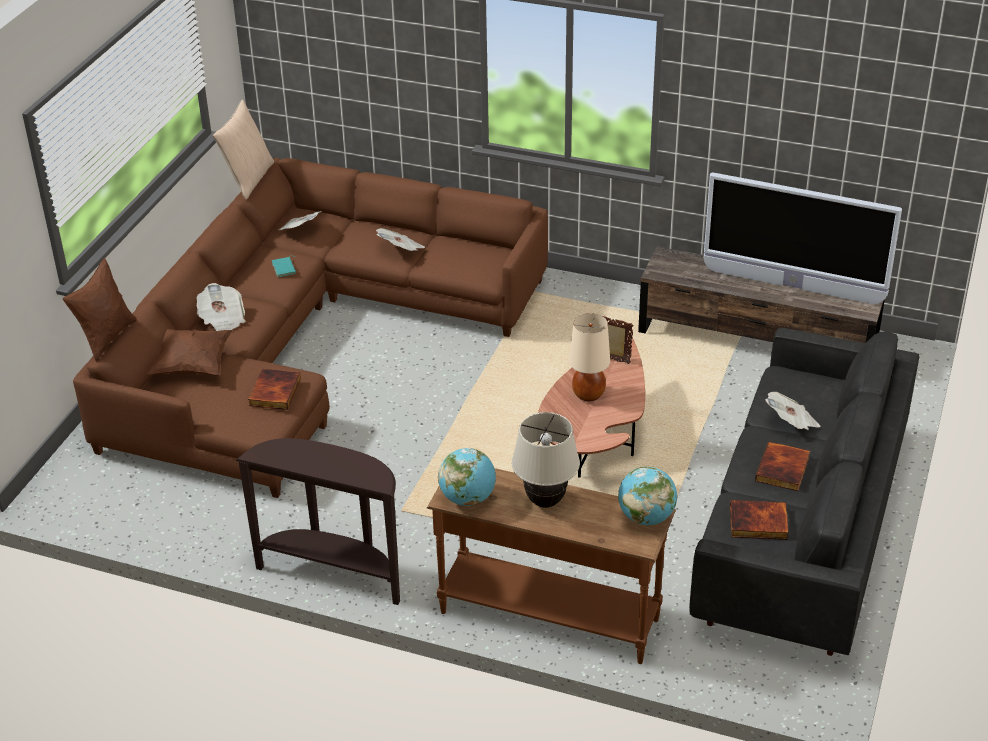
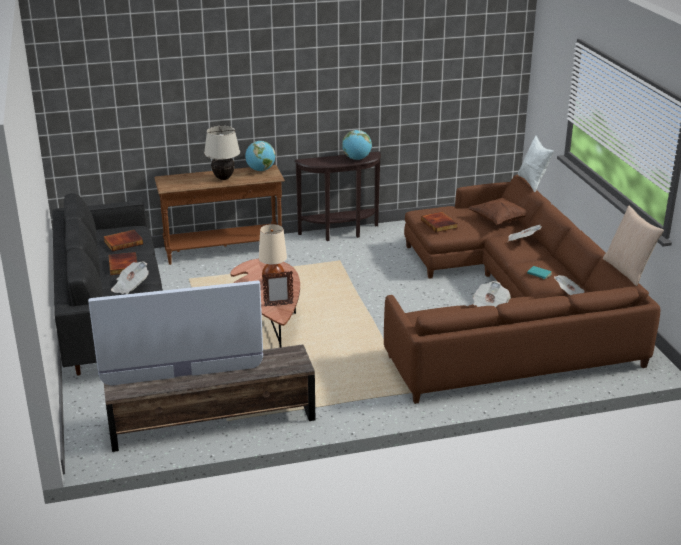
camera: 145 degrees right, 10 degrees down
(106, 338) = (533, 183): brown pillow -> white pillow
(646, 517) = (170, 185): globe -> globe (357, 159)

